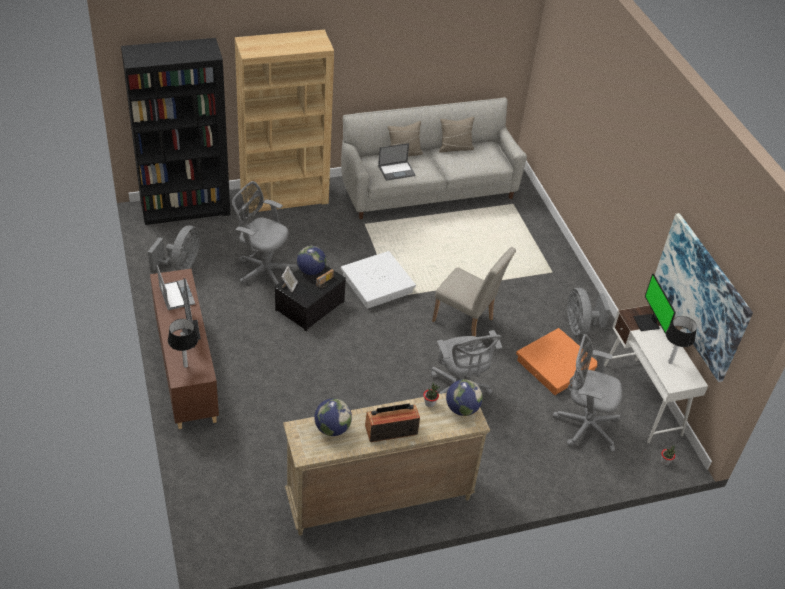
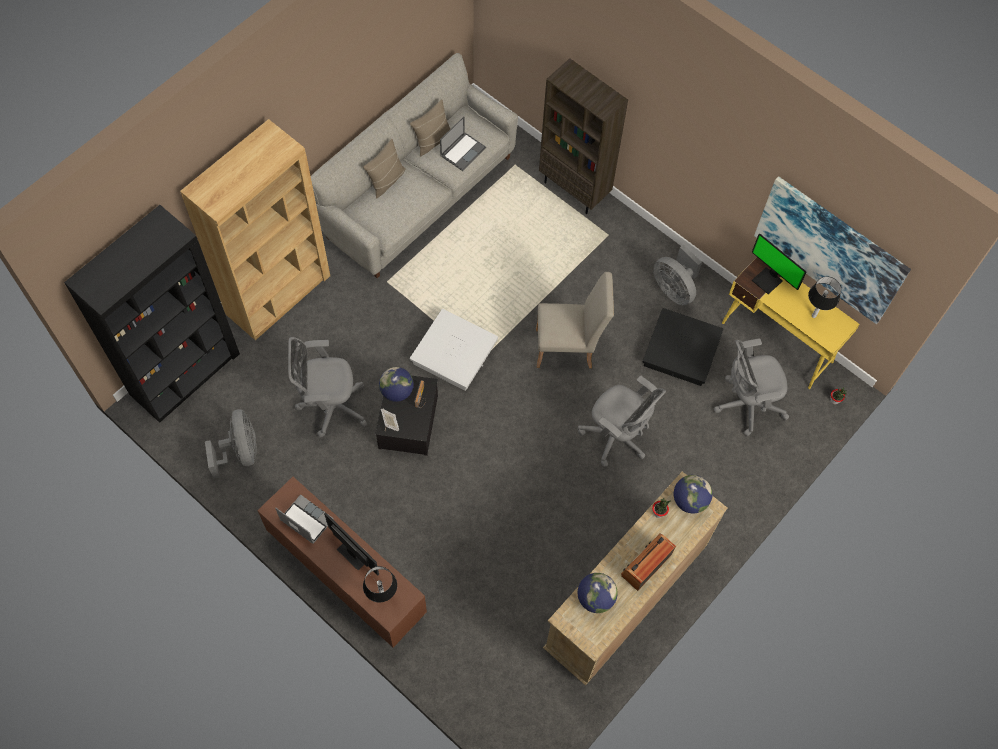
camera: 30 degrees left, 20 degrees up
(397, 170) = (397, 210): laptop -> laptop (463, 151)
(547, 236) = (575, 189): none -> brown bookcase
(555, 366) = (681, 351): orange storage box -> black storage box
(642, 400) = (777, 342): white desk -> yellow desk

